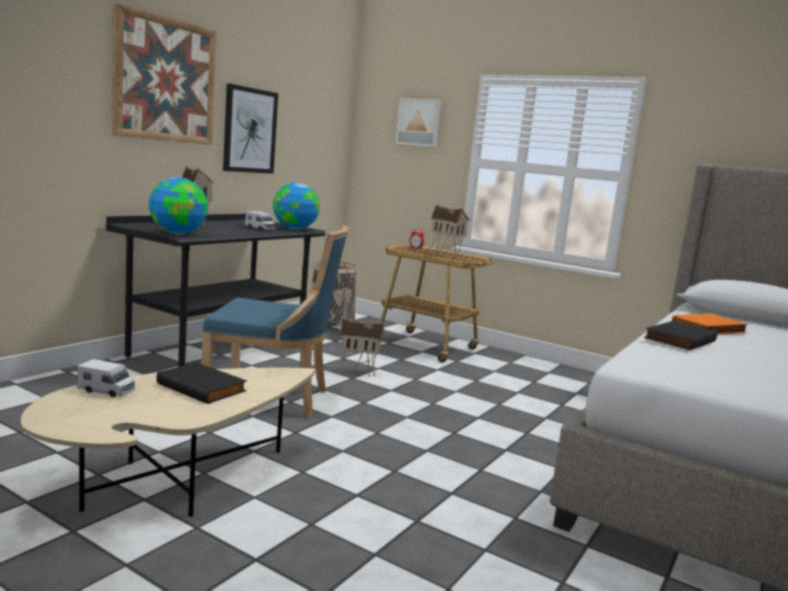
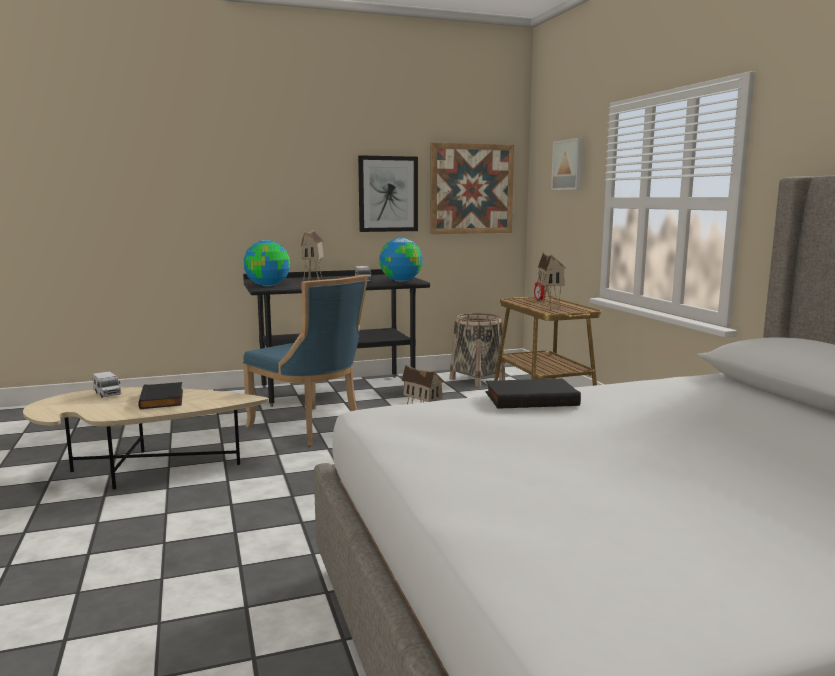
camera: 40 degrees right, 0 degrees up
(165, 80) = (293, 161): picture -> picture (471, 189)
(709, 329) = (639, 395): orange book -> none

